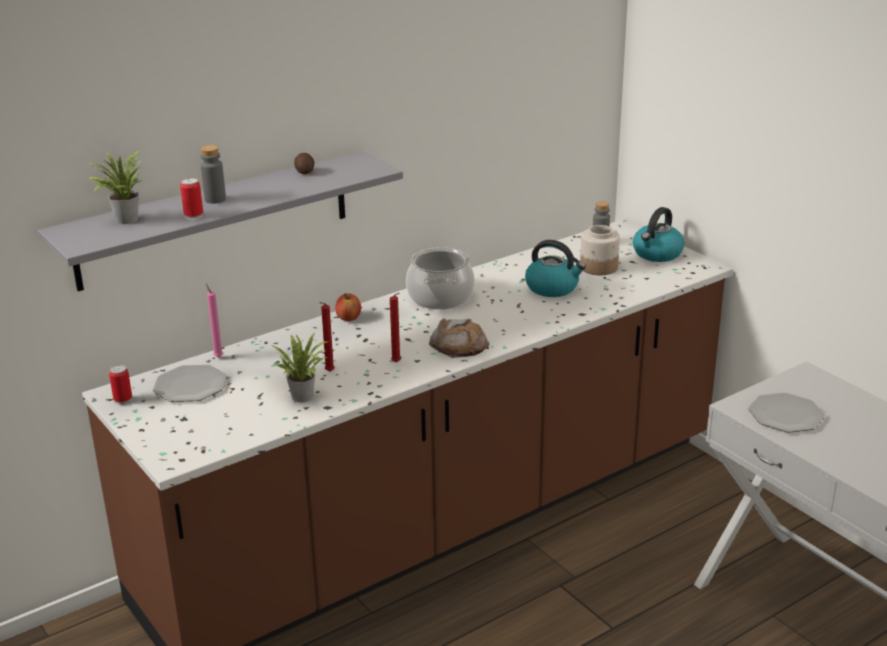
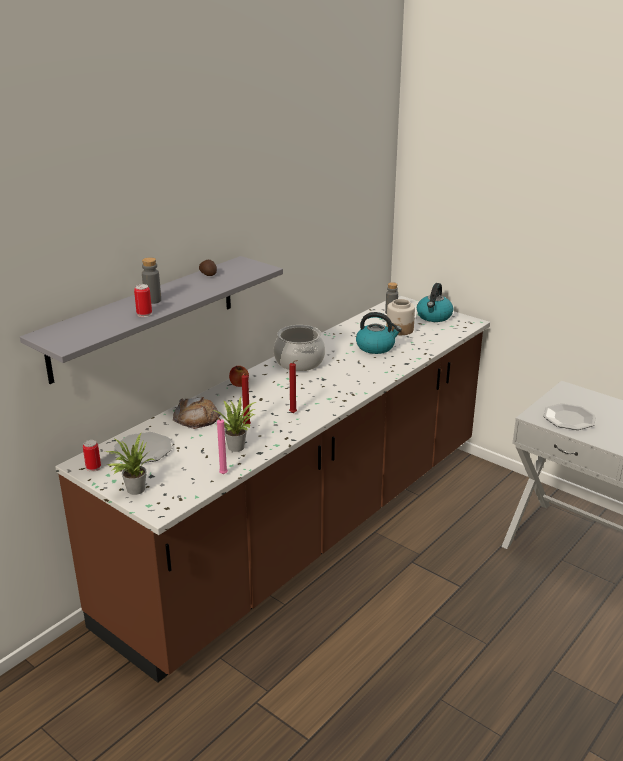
camera: 15 degrees left, 0 degrees up
(124, 219) = (88, 322): potted plant -> potted plant (133, 489)
(217, 356) = (153, 425): pink candle -> pink candle (222, 473)
(459, 345) = (332, 395): bread -> bread (196, 418)

